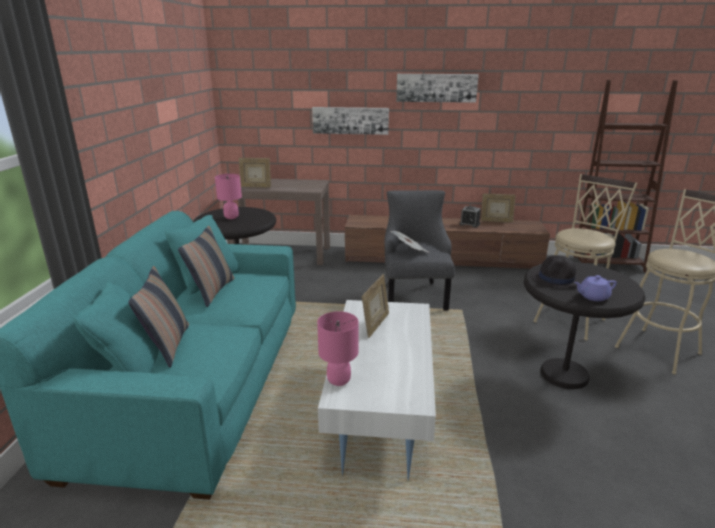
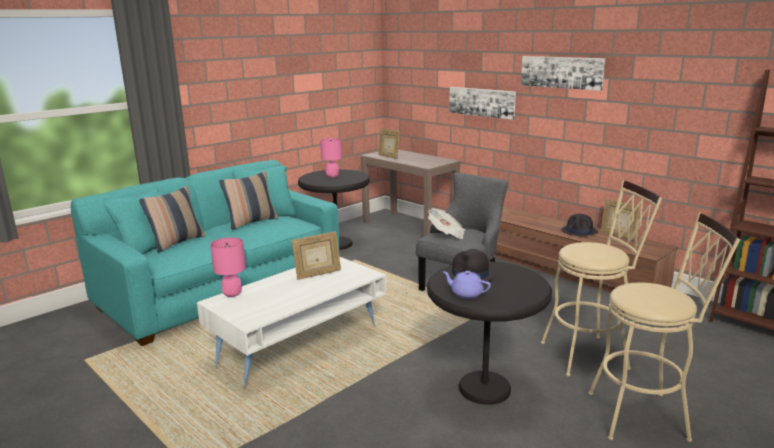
camera: 40 degrees right, 5 degrees down
(469, 224) = (579, 231): alarm clock -> black hat

